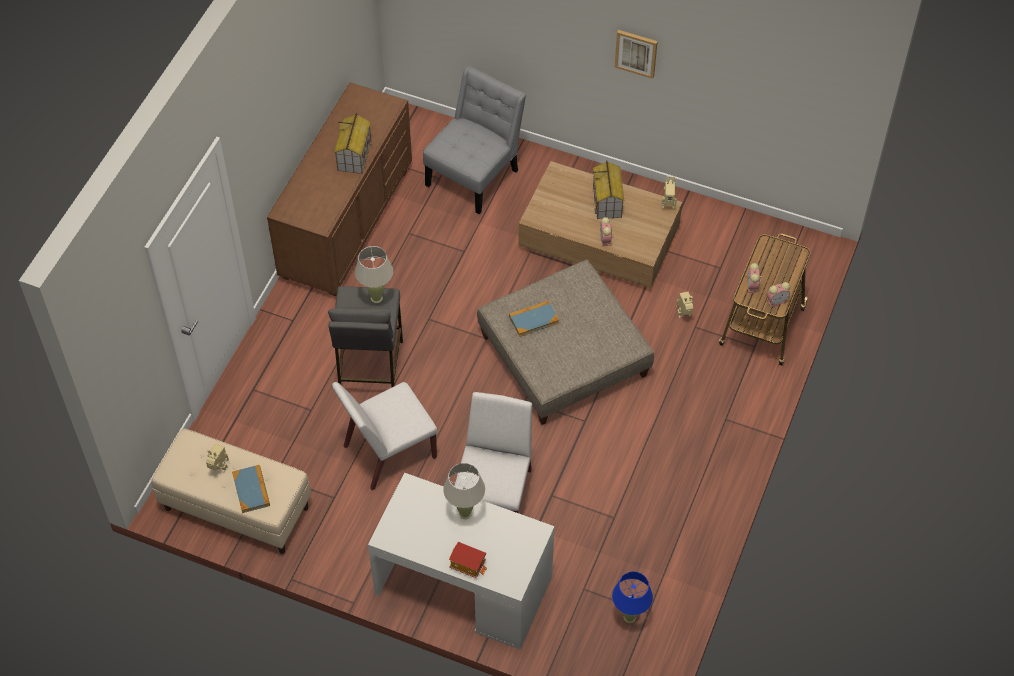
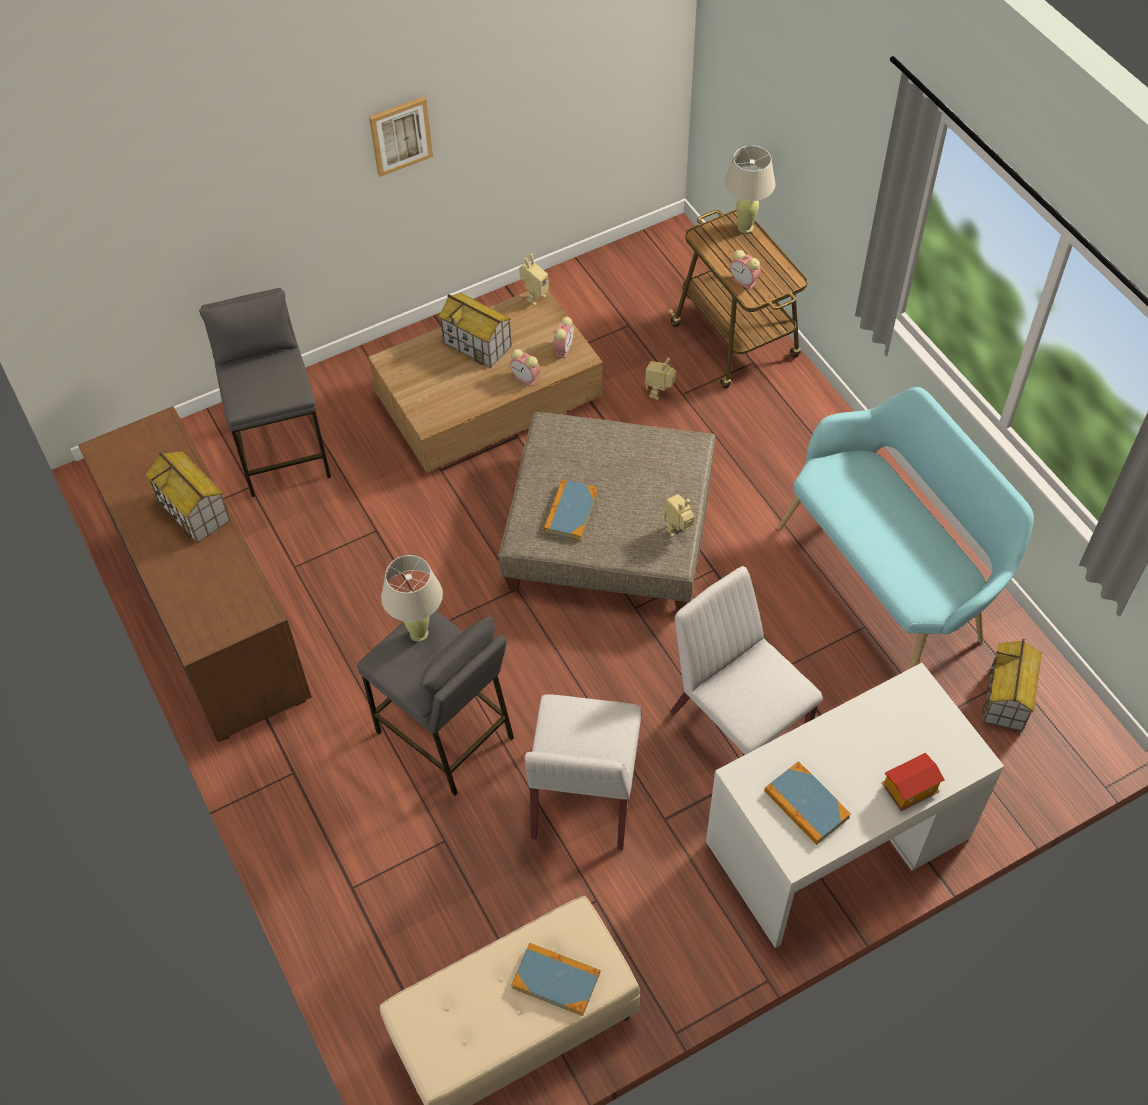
camera: 50 degrees left, 0 degrees up
(218, 469) = (488, 1000): toy robot -> toy robot (678, 531)
(418, 524) = (806, 805): none -> book
(465, 513) = (830, 743): beige table lamp -> beige table lamp (745, 227)
(475, 174) = (283, 450): grey chair -> grey stool
(629, 617) = (1007, 699): blue table lamp -> toy house
(657, 511) = (889, 582): none -> turquoise bench
(777, 301) = (783, 274): alarm clock -> alarm clock (563, 348)

